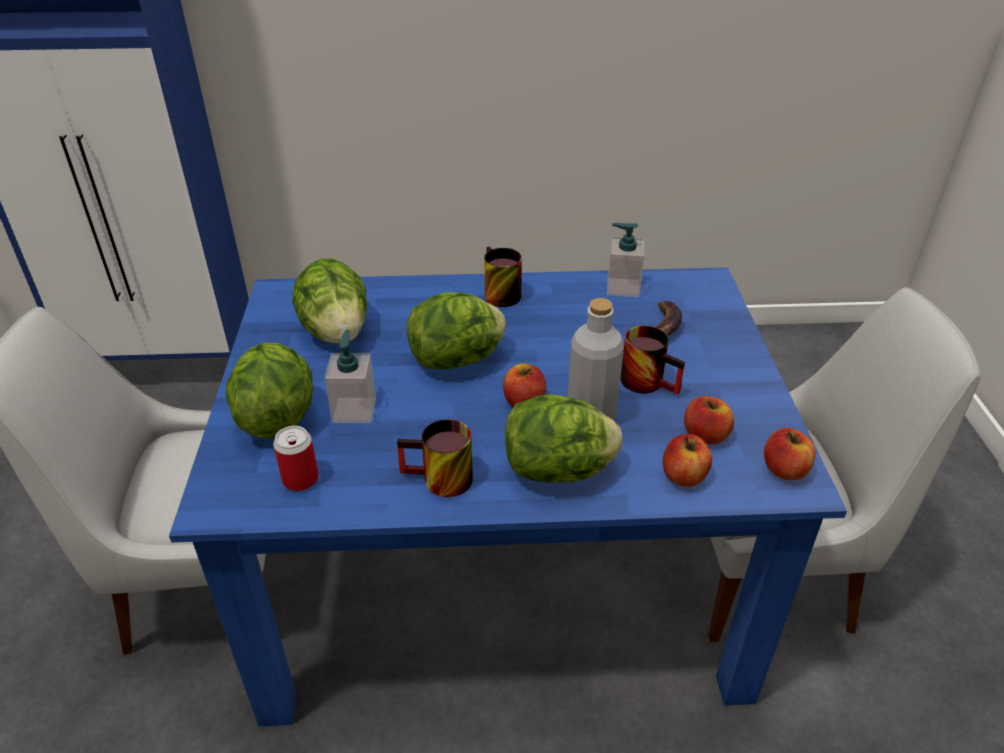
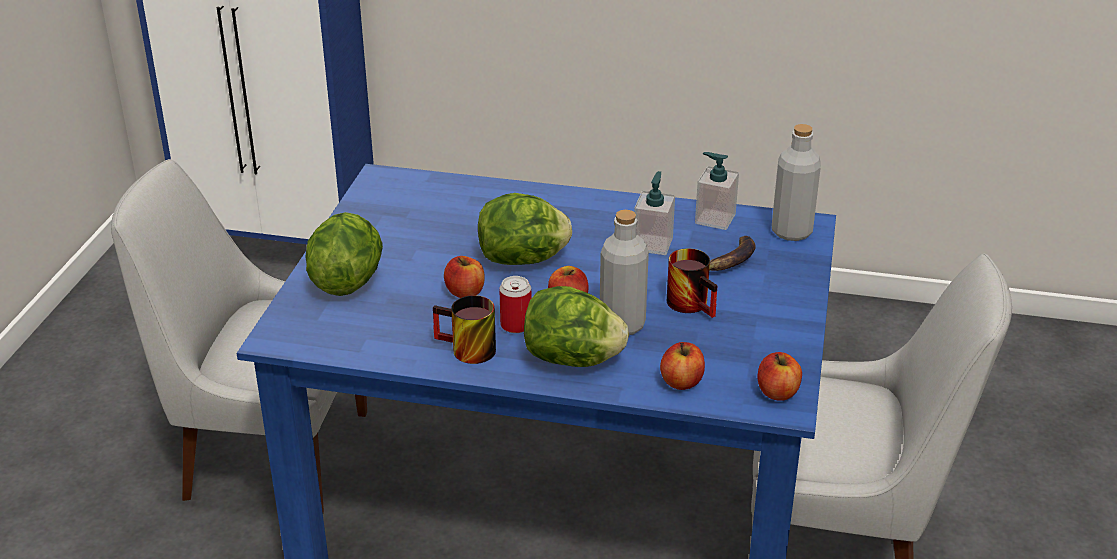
camera: 15 degrees right, 5 degrees down
(300, 479) = (351, 330): can -> can (516, 325)
(336, 332) = (423, 220): lettuce -> none
(354, 410) = (415, 286): soap dispenser -> soap dispenser (653, 244)
(496, 294) = (587, 207): mug -> none
(698, 290) = (791, 231): none -> grey bottle
(705, 435) = (720, 355): apple -> apple (465, 292)

